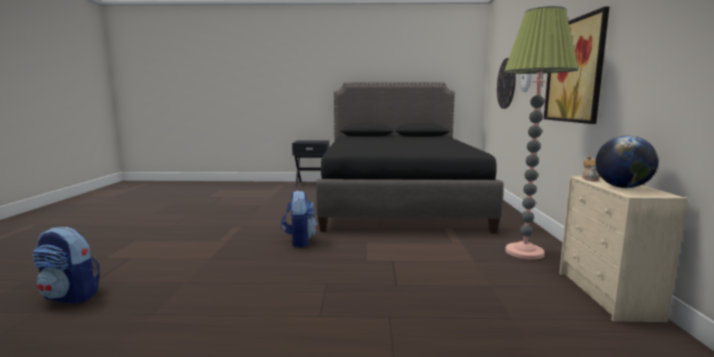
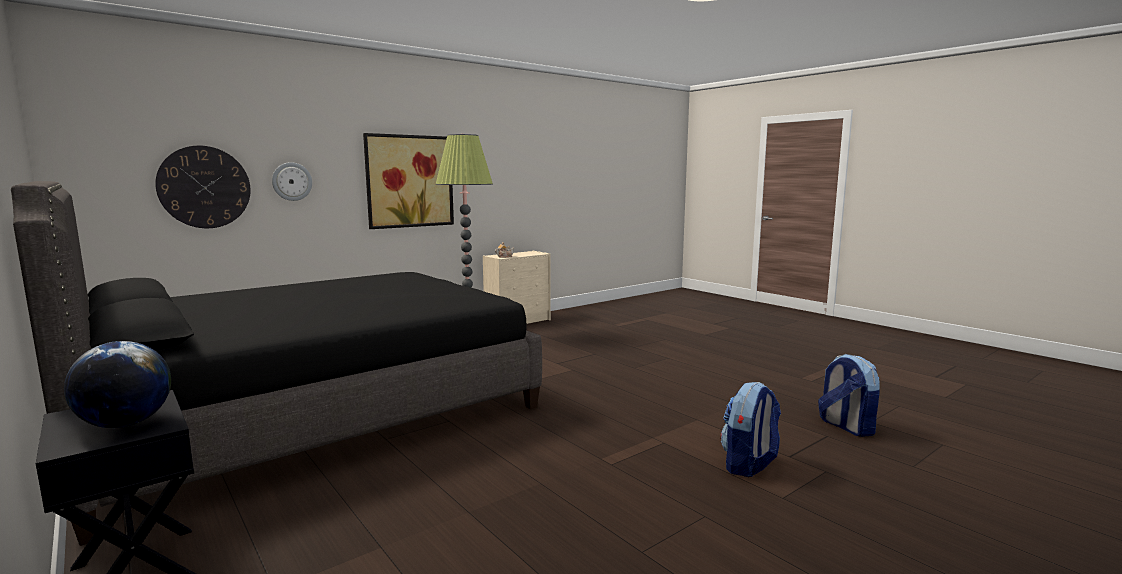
camera: 130 degrees left, 0 degrees up
(299, 241) = (582, 405): backpack -> backpack (749, 465)
(622, 187) = (523, 254): globe -> globe (126, 424)

